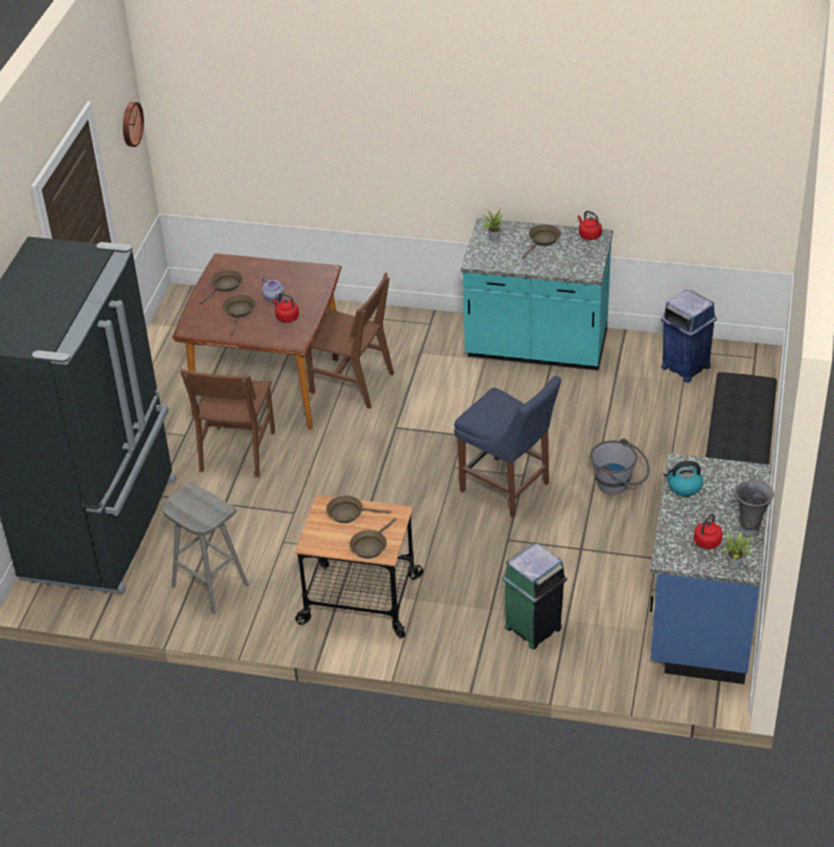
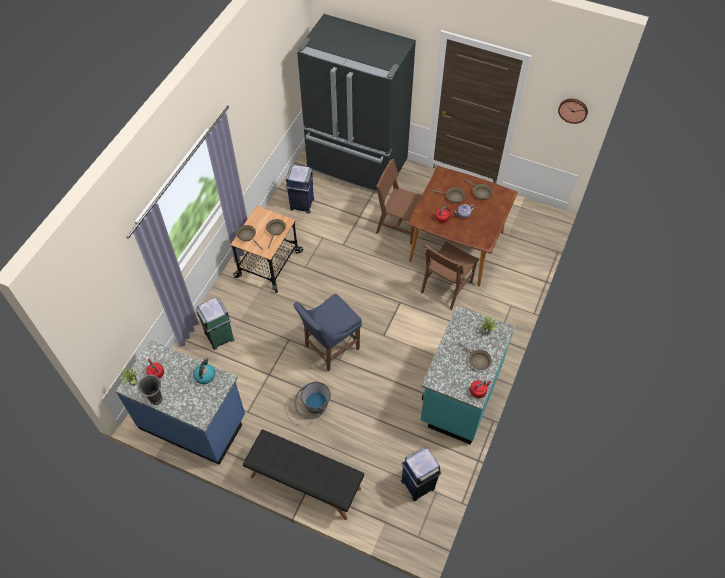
camera: 100 degrees right, 15 degrees up
(209, 585) = (302, 204): grey stool -> blue trash can

